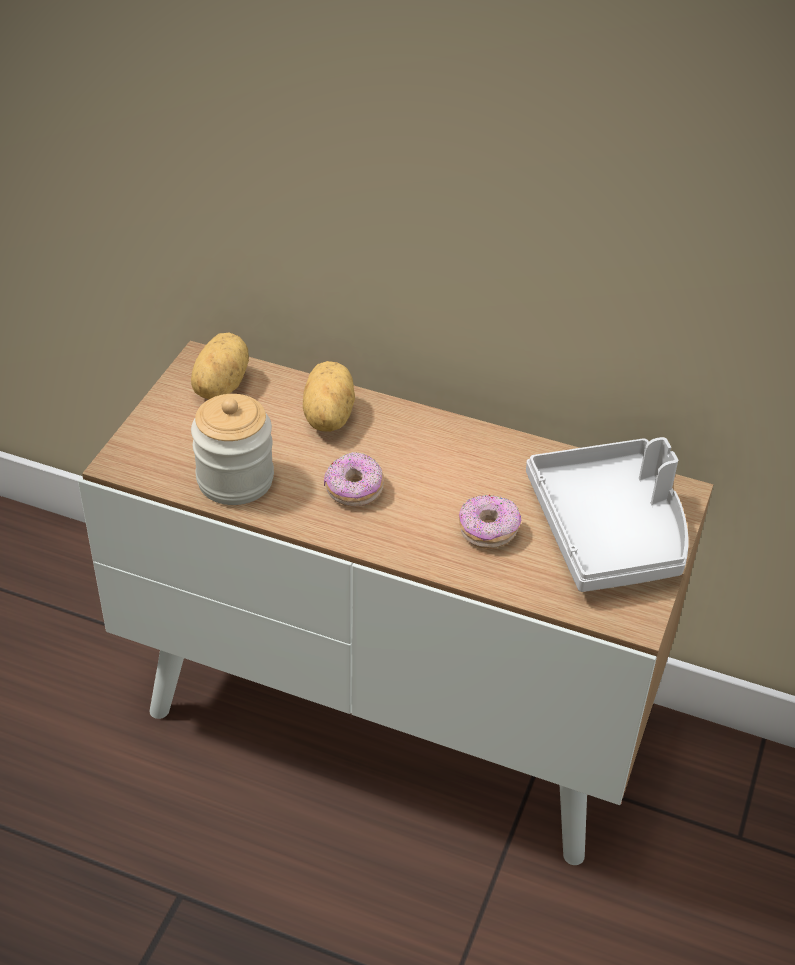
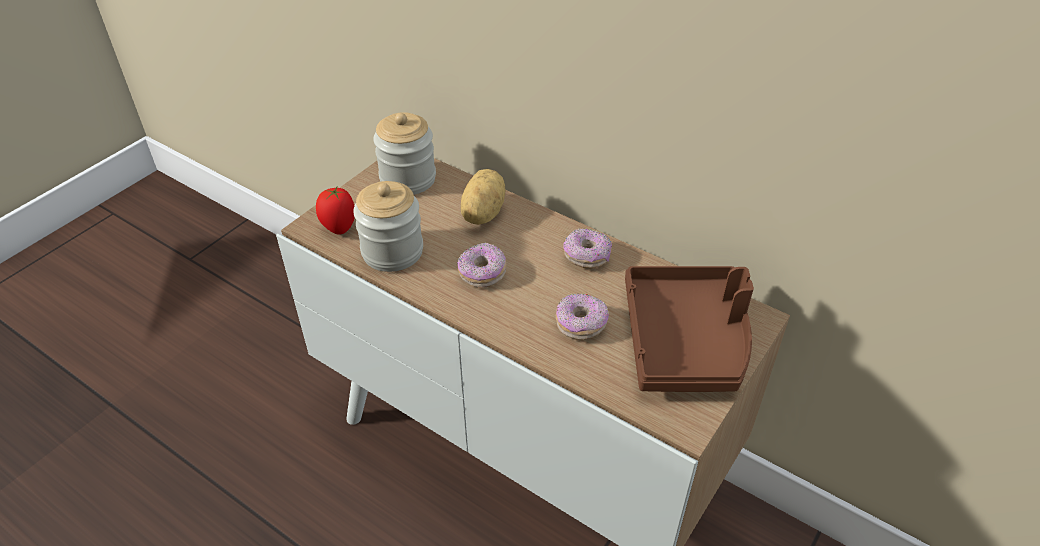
camera: 15 degrees right, 0 degrees up
(156, 459) = (339, 227): none -> tomato
(218, 386) = (408, 179): potato -> jar
(469, 452) = (586, 257): none -> donut
(610, 530) = (686, 341): grey tray -> brown tray

